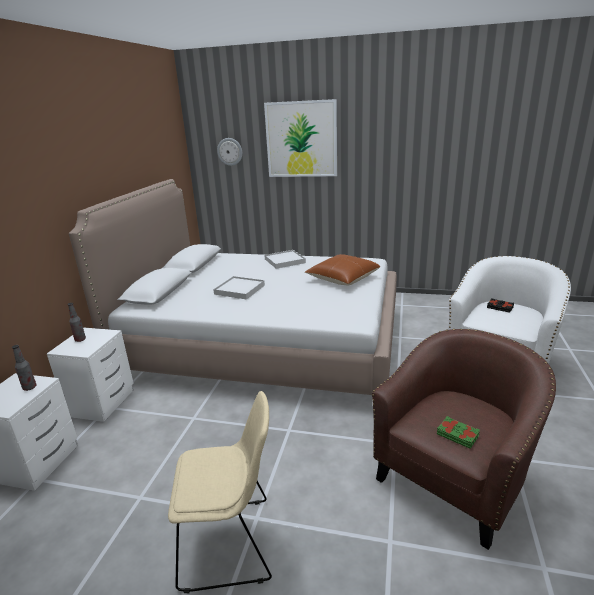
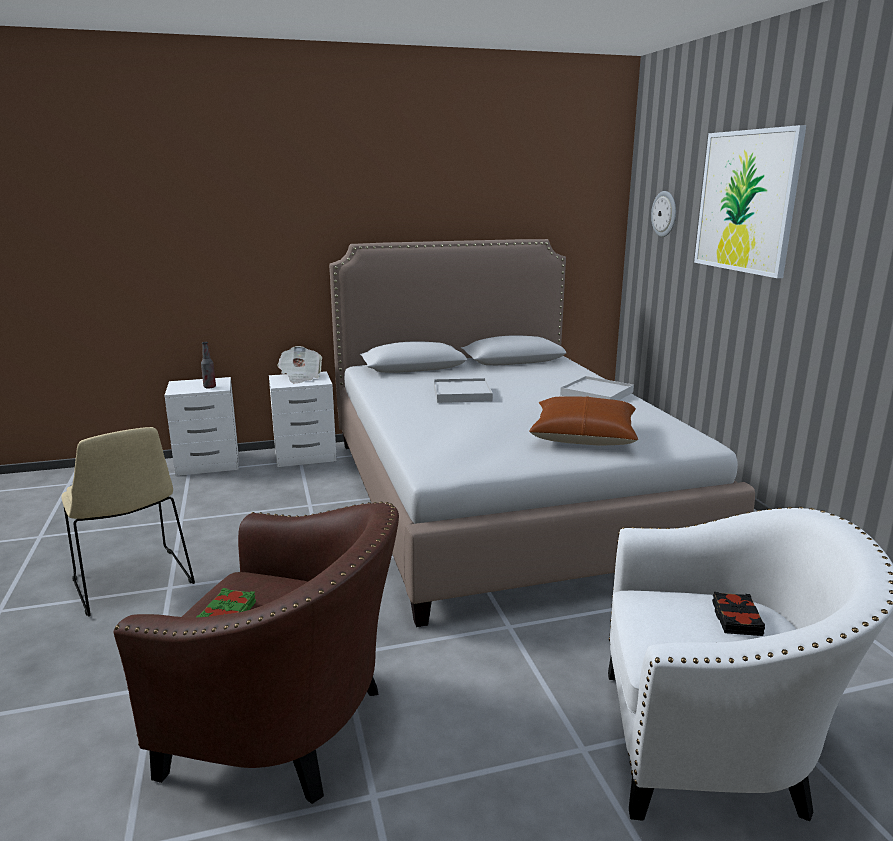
camera: 60 degrees right, 5 degrees down
(80, 340) = (300, 377): bottle -> newspaper

